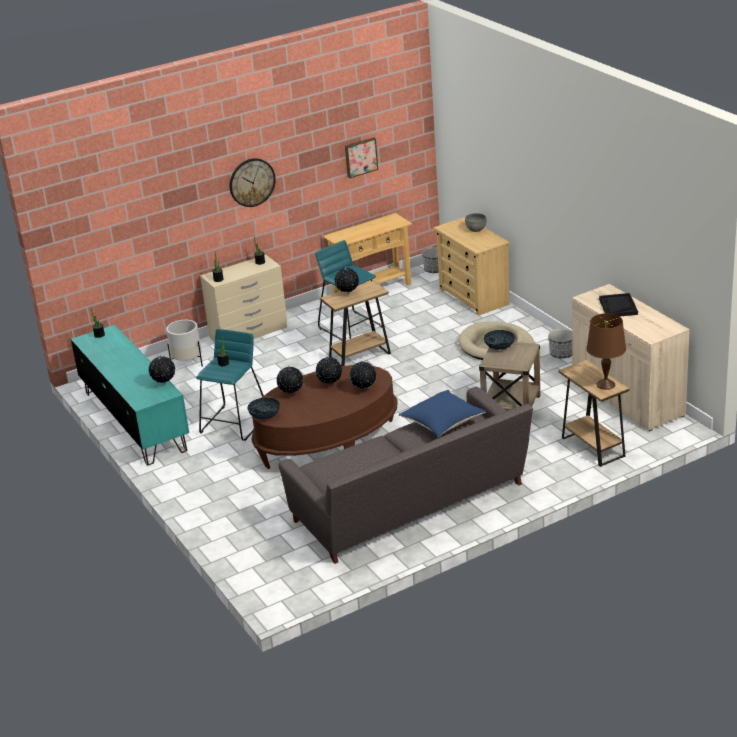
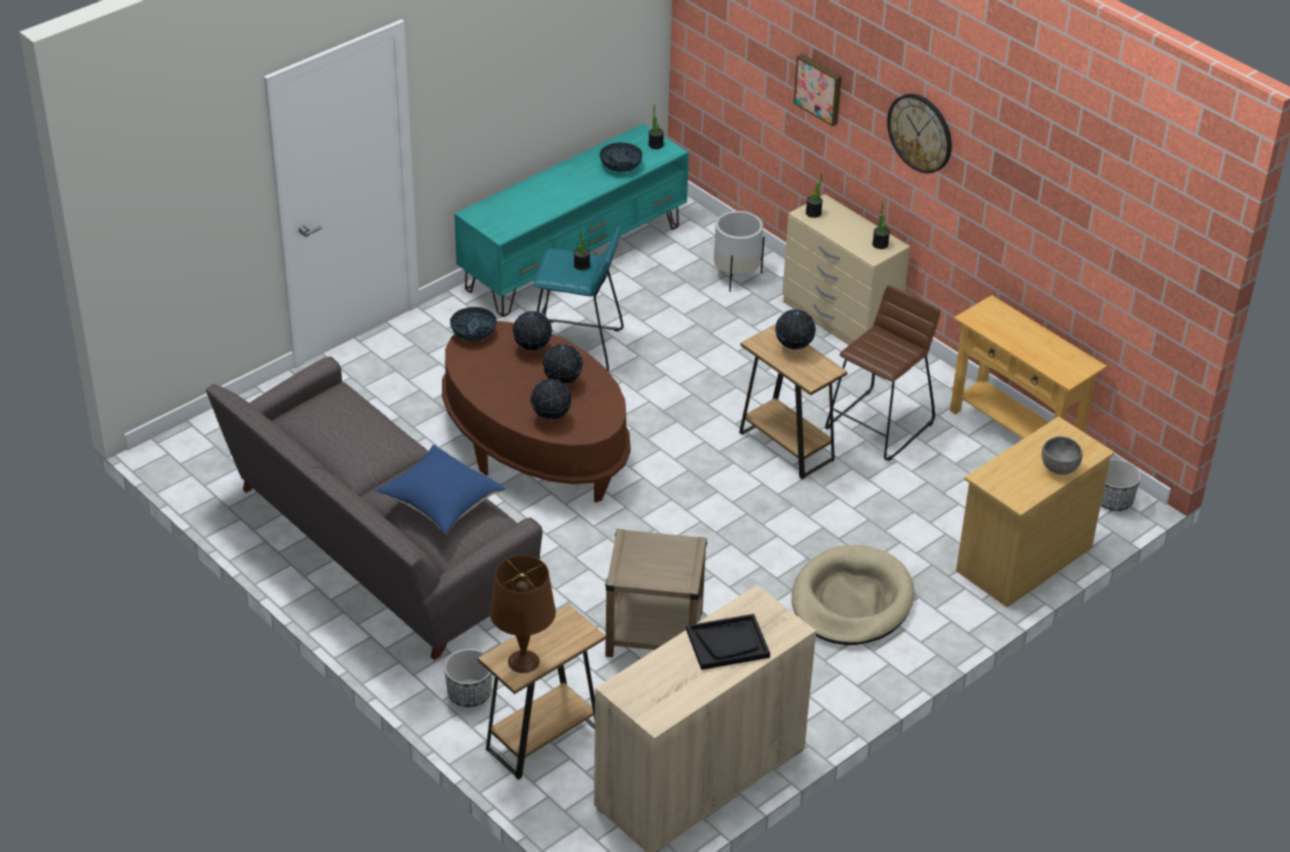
camera: 75 degrees right, 10 degrees up
(164, 384) = (526, 224): globe -> none
(351, 327) = (879, 426): turquoise stool -> brown stool
(360, 157) = (1080, 235): picture -> picture (819, 88)
(499, 346) = (682, 547): bowl -> bowl (620, 167)
(561, 354) = (837, 686): planter -> planter (469, 694)

